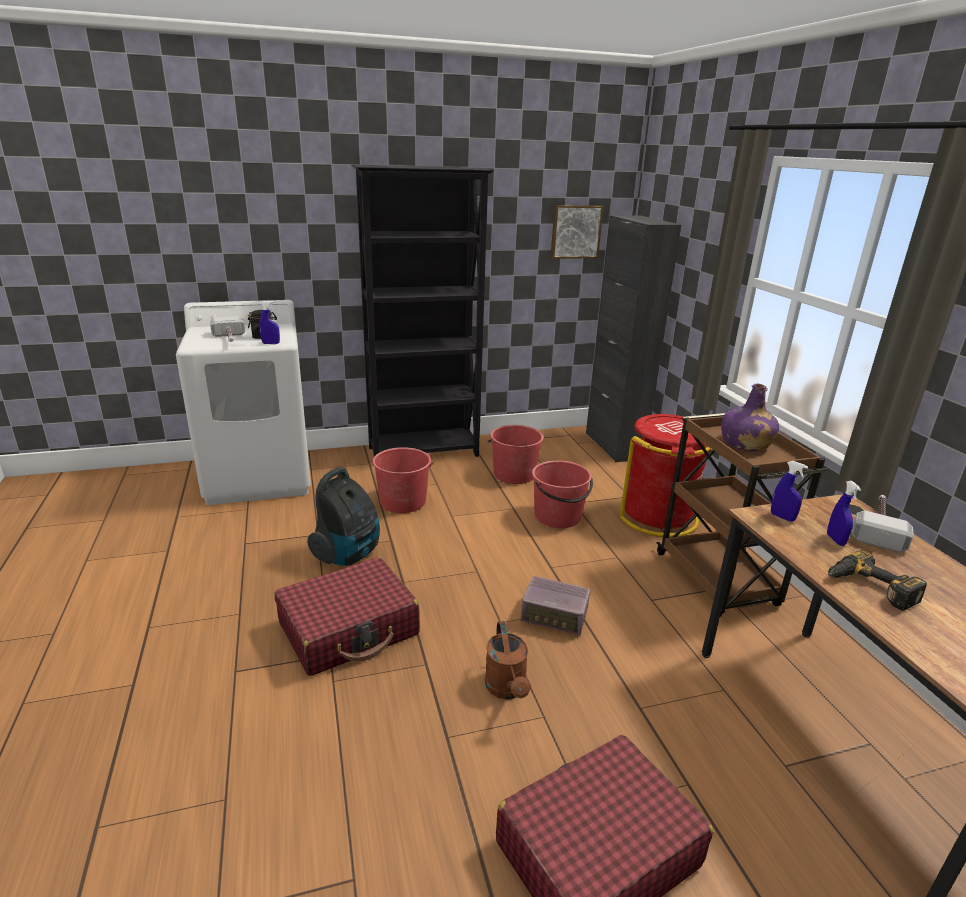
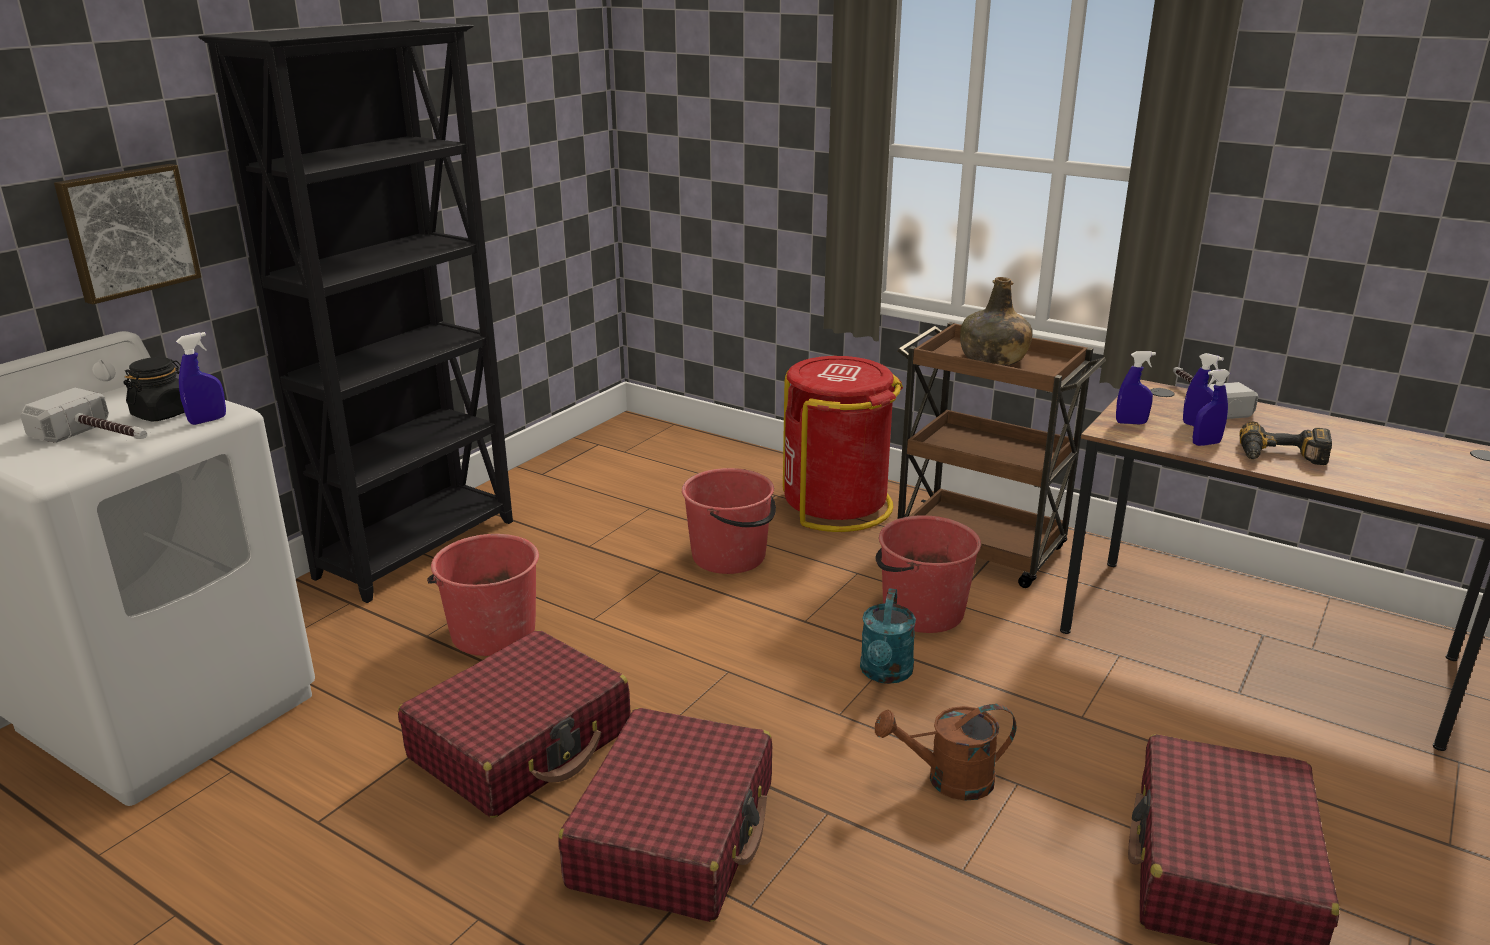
camera: 40 degrees left, 0 degrees up
(348, 554) = (522, 744): vacuum cleaner -> red suitcase
(507, 689) = (948, 780): brown watering can -> brown watering can turned 135 degrees clockwise
(514, 474) = (598, 526): red bucket -> red bucket (921, 611)
(554, 616) = (885, 674): radio -> turquoise watering can
(575, 231) = (544, 113): picture -> picture (127, 231)
(614, 446) = (673, 438): black cabinet -> none
(745, 444) = (993, 359): purple bottle -> green bottle
(818, 553) = (1206, 444): none -> blue spray bottle

